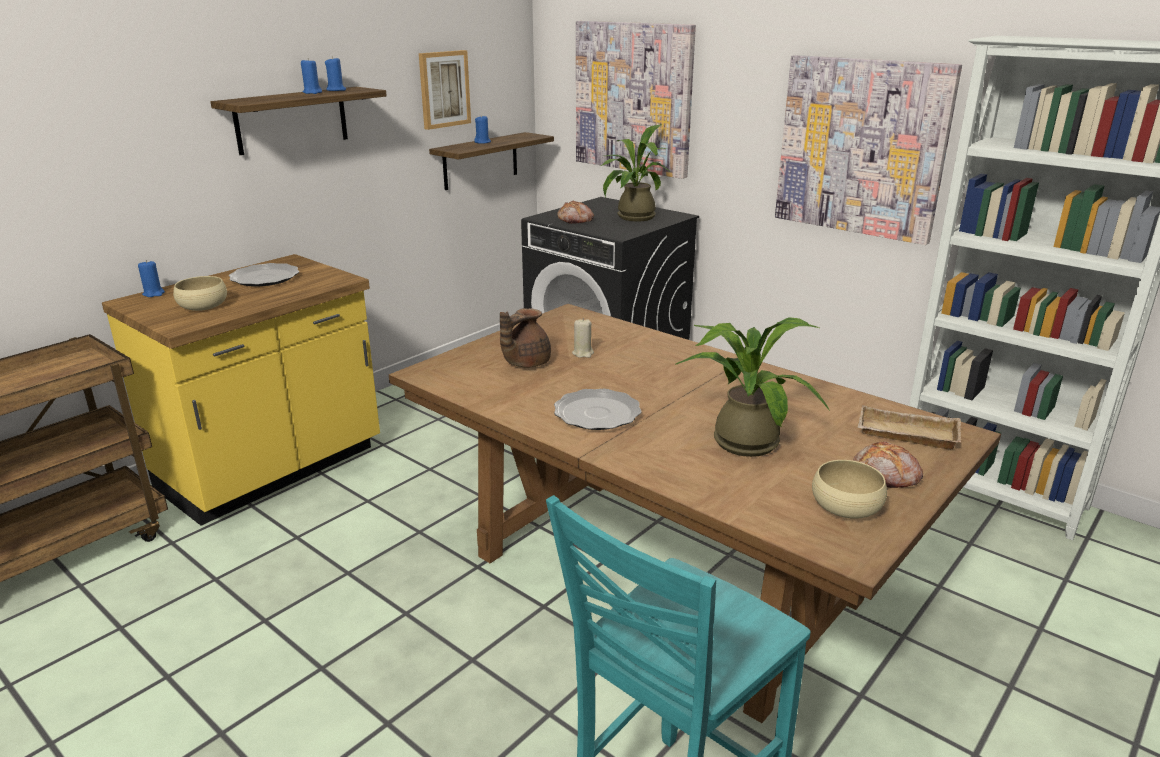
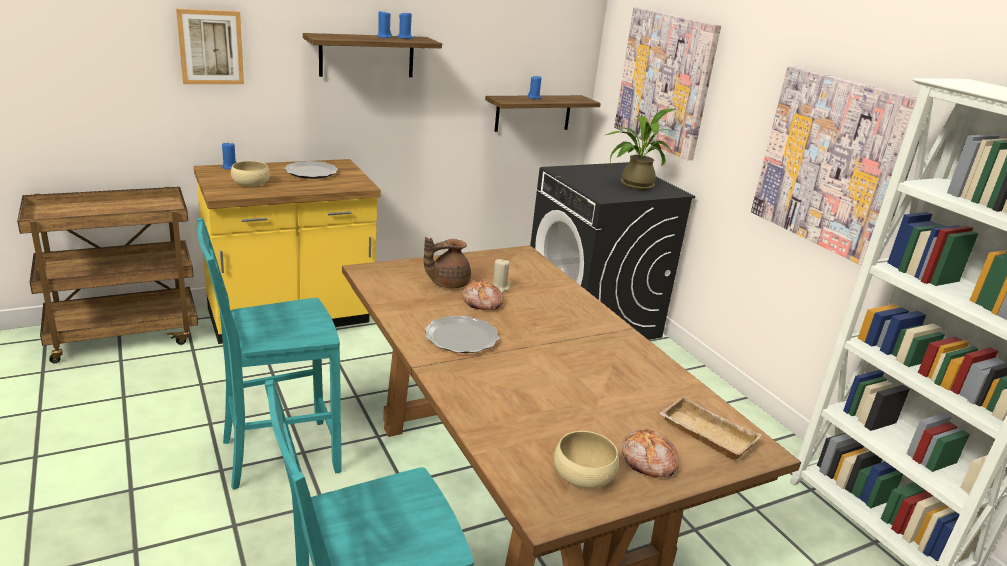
camera: 20 degrees right, 0 degrees up
(377, 626) = (277, 454): none -> turquoise chair
(444, 89) = (508, 49): picture -> picture (210, 47)
(575, 220) = (582, 177): bread -> bread (482, 303)
(741, 438) = (555, 392): potted plant -> none

